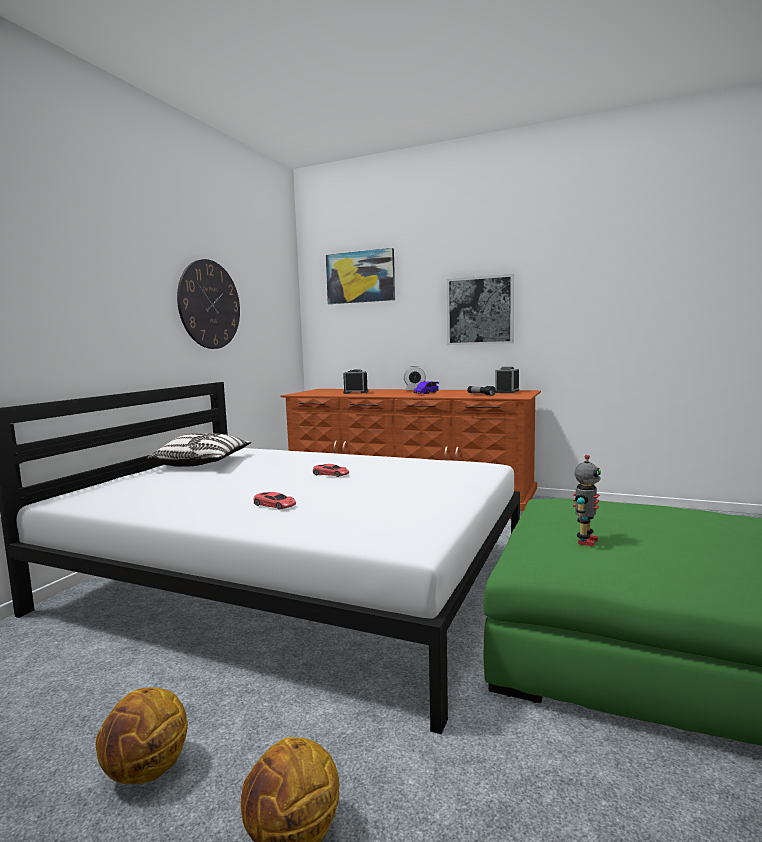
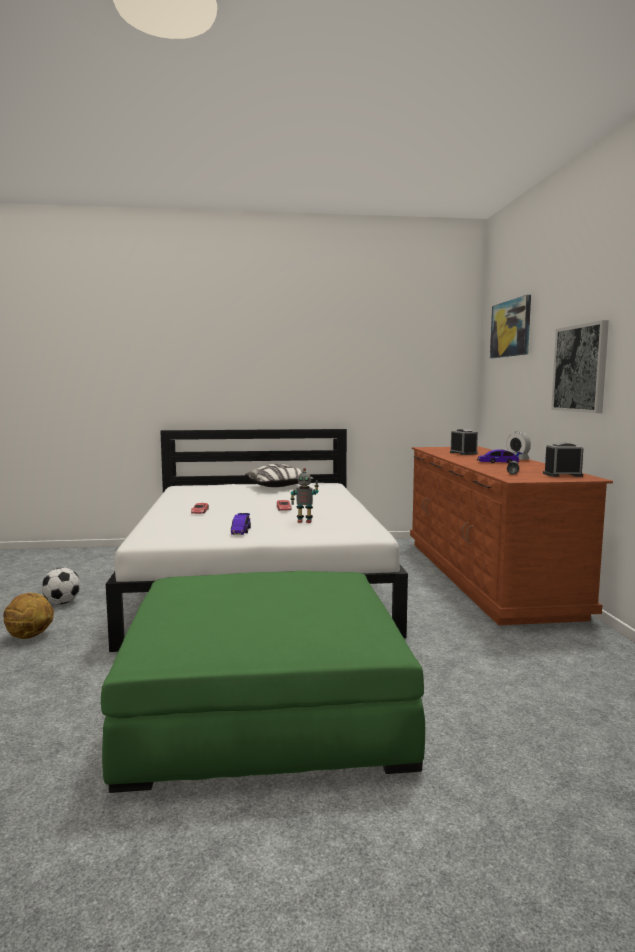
camera: 60 degrees right, 0 degrees up
(147, 771) = (62, 603): basketball -> football
(209, 304) = (344, 365): wall clock -> none
(415, 499) = (240, 531): none -> toy car
(585, 541) = (213, 581): toy robot -> toy robot (304, 521)

